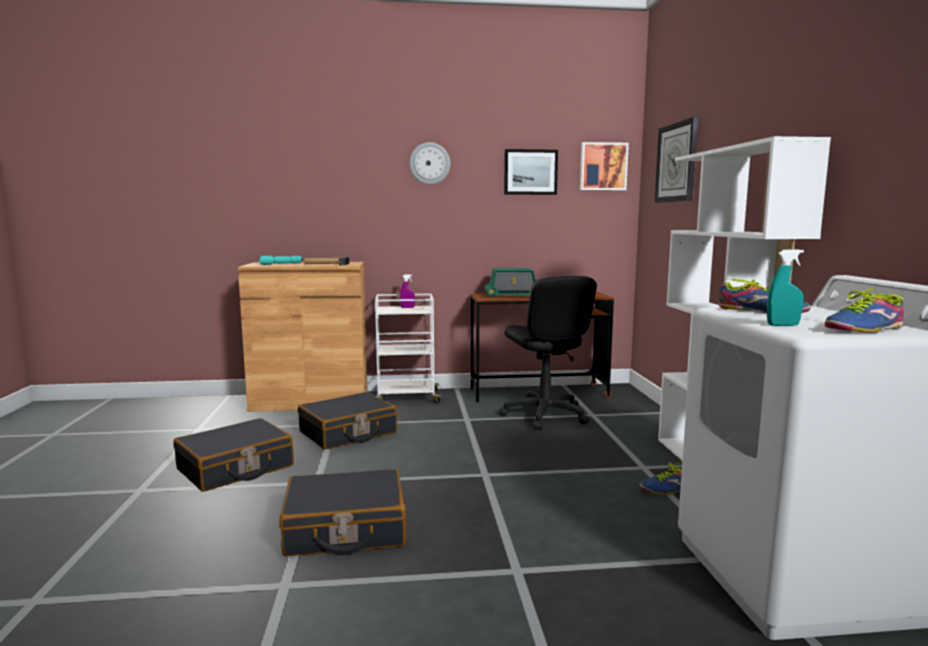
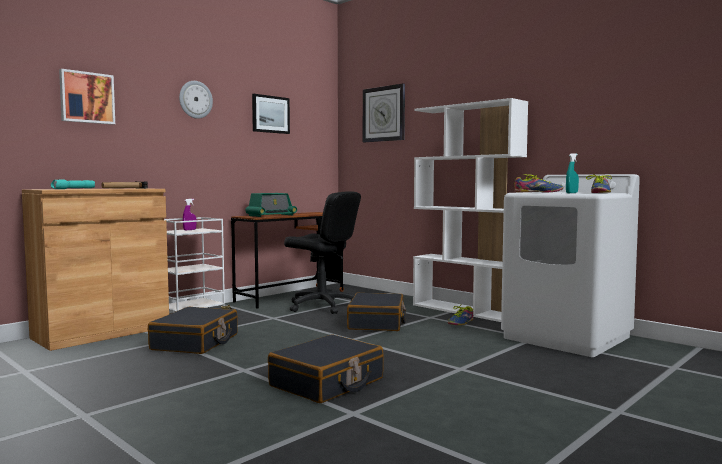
camera: 40 degrees left, 5 degrees down
(235, 468) = (148, 381): black suitcase -> black suitcase (377, 323)
(603, 166) = (316, 114): picture -> picture (86, 97)

